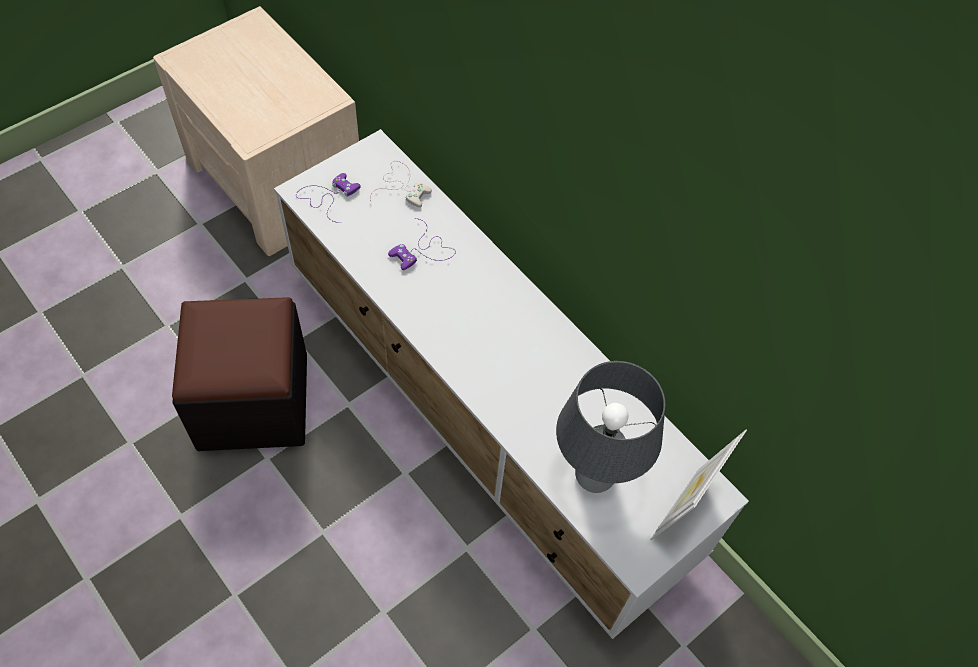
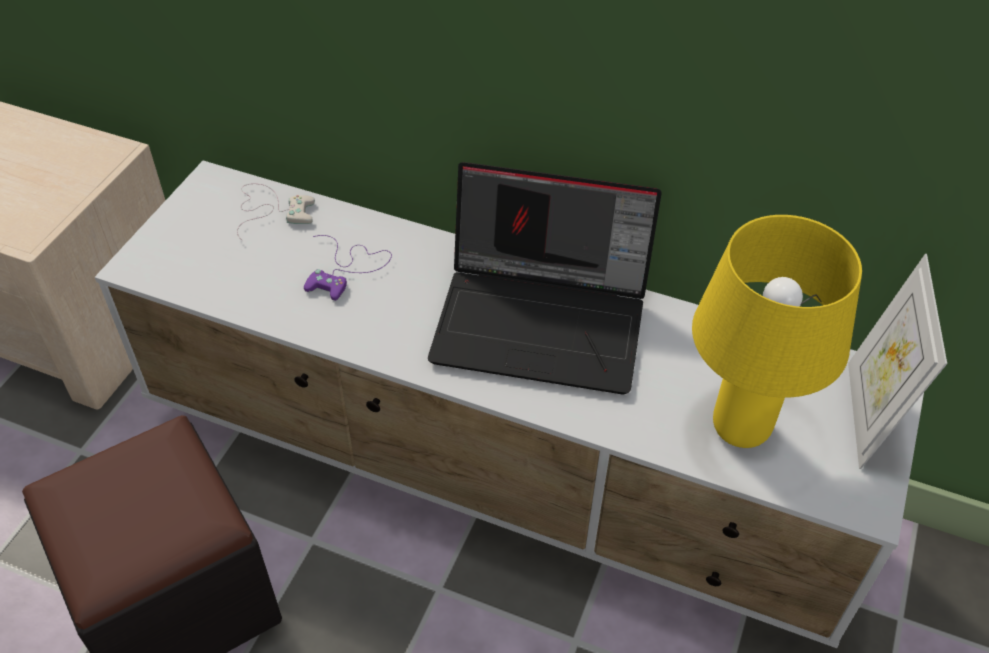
camera: 25 degrees left, 10 degrees down
(327, 196) = (178, 258): purple game controller -> none
(522, 344) = (544, 320): none -> laptop
(595, 477) = (742, 429): grey table lamp -> yellow table lamp

